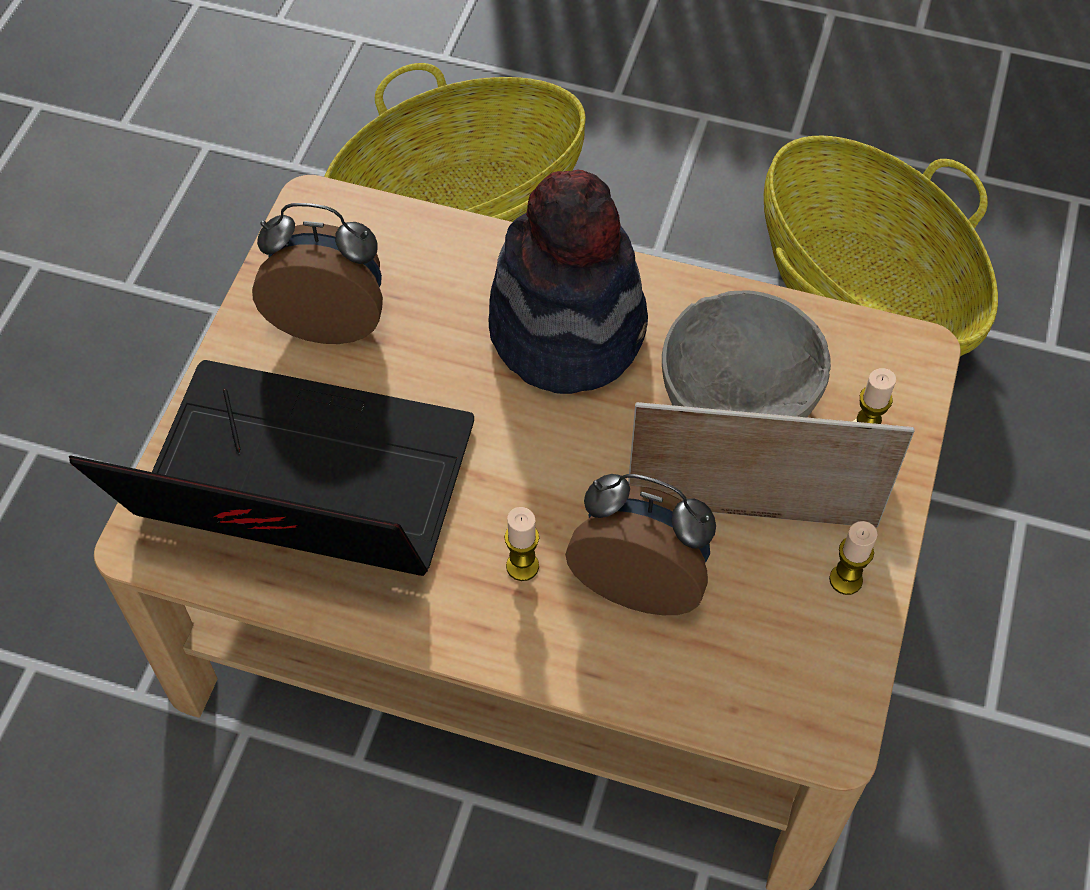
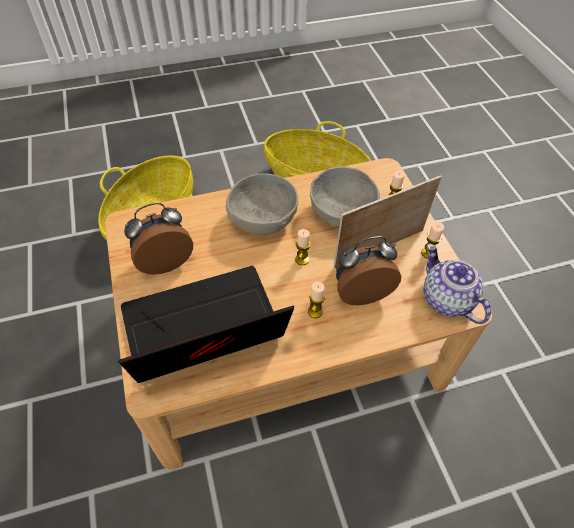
camera: 35 degrees left, 5 degrees down
(568, 328) = (262, 219): hat -> grey bowl
(578, 452) = (302, 259): none -> candle
(799, 695) = (447, 300): none -> teapot

